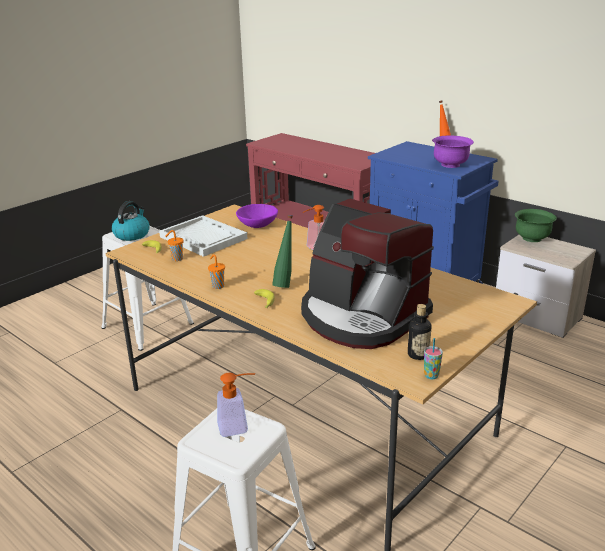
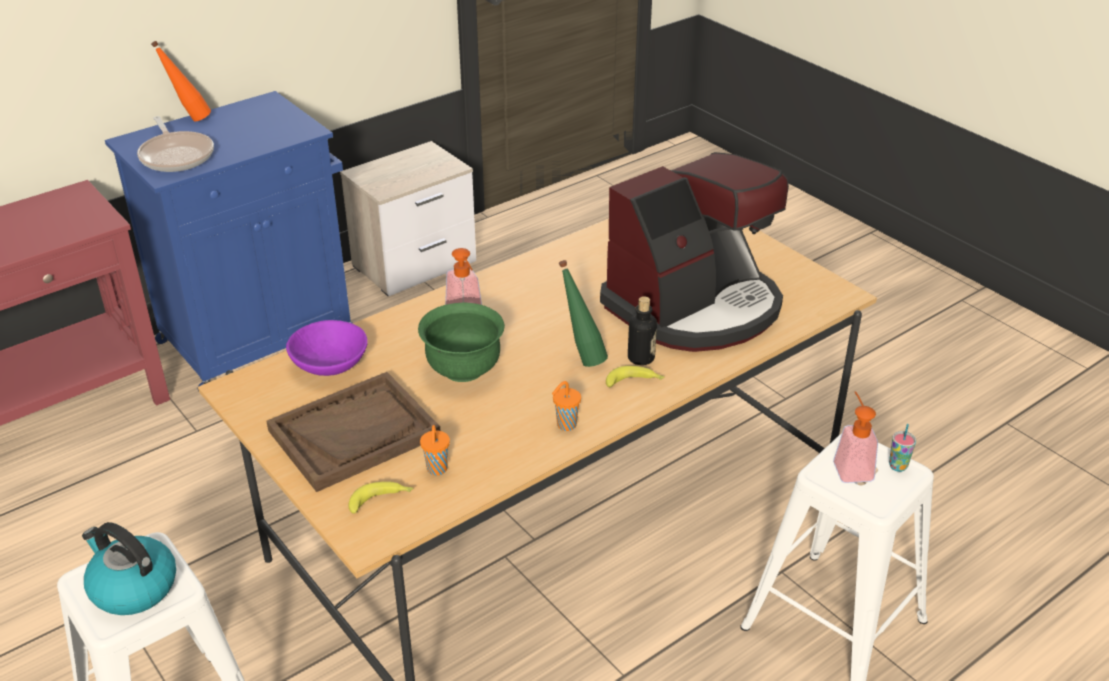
camera: 80 degrees left, 10 degrees up
(203, 238) = (354, 433): white tray -> brown tray
(402, 153) = (176, 155): none -> frying pan
(418, 354) = (790, 283): bottle -> bottle (641, 358)
(431, 376) = (833, 283): cup -> cup (897, 466)
(450, 165) = (274, 129): purple bowl -> none
(532, 238) = (370, 172): green bowl -> green bowl (464, 369)

